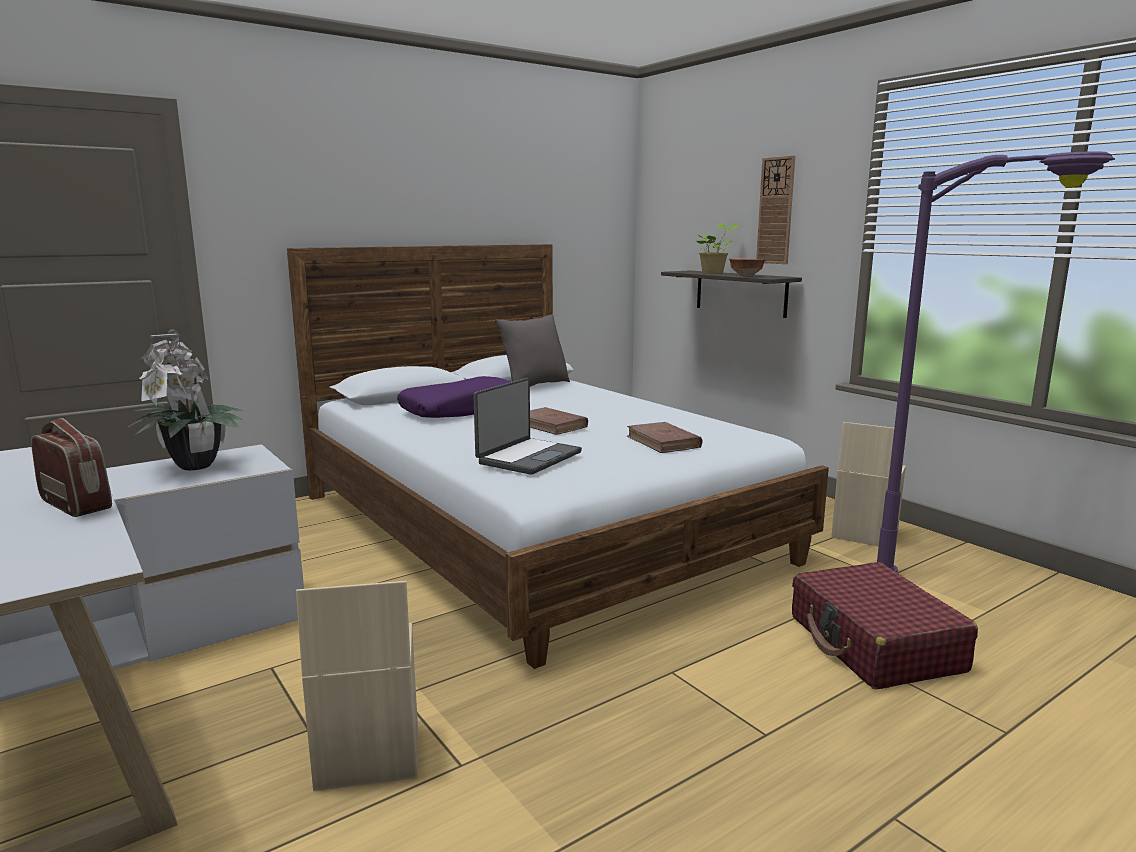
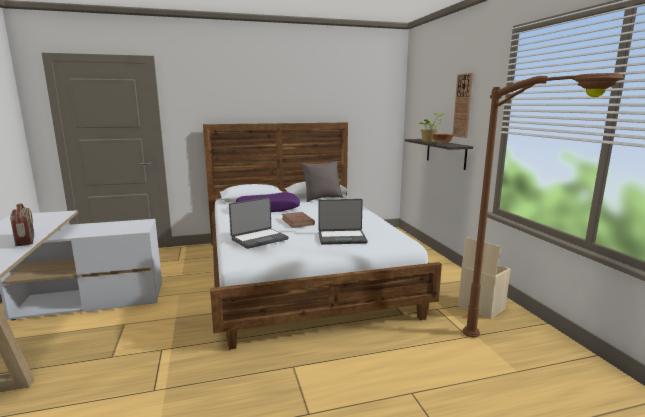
camera: 20 degrees right, 0 degrees up
(192, 467) = (113, 227): potted plant -> none
(366, 757) = (120, 376): beige storage box -> none
(663, 442) = (342, 238): brown book -> laptop
(875, 644) = (422, 376): red suitcase -> none
(973, 579) = (527, 348): purple floor lamp -> brown floor lamp

